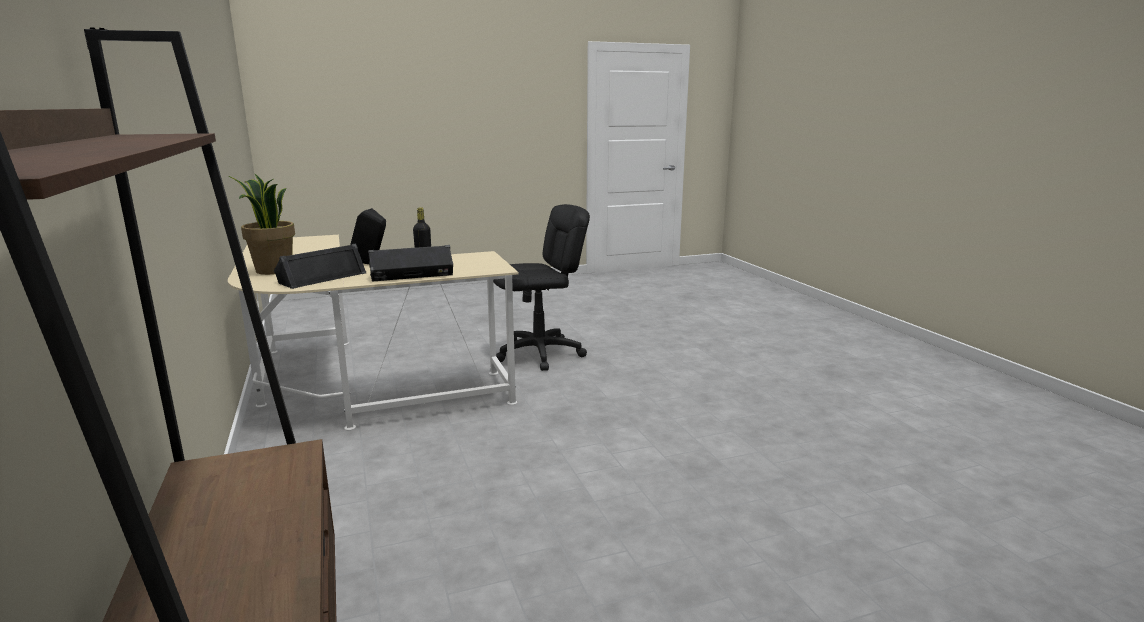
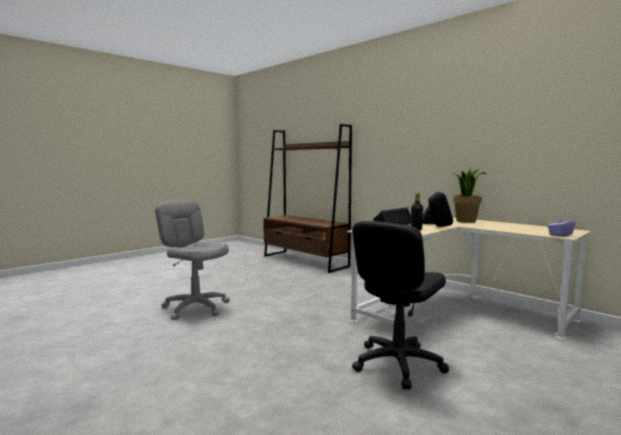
camera: 155 degrees right, 10 degrees down
(319, 238) = (560, 235): none -> purple tissue box
(759, 490) = (196, 308): none -> grey office chair

